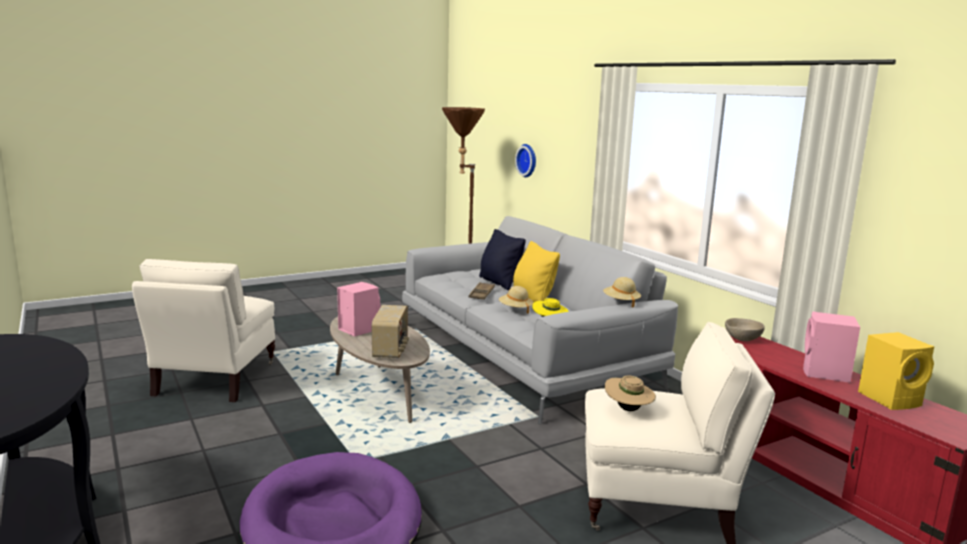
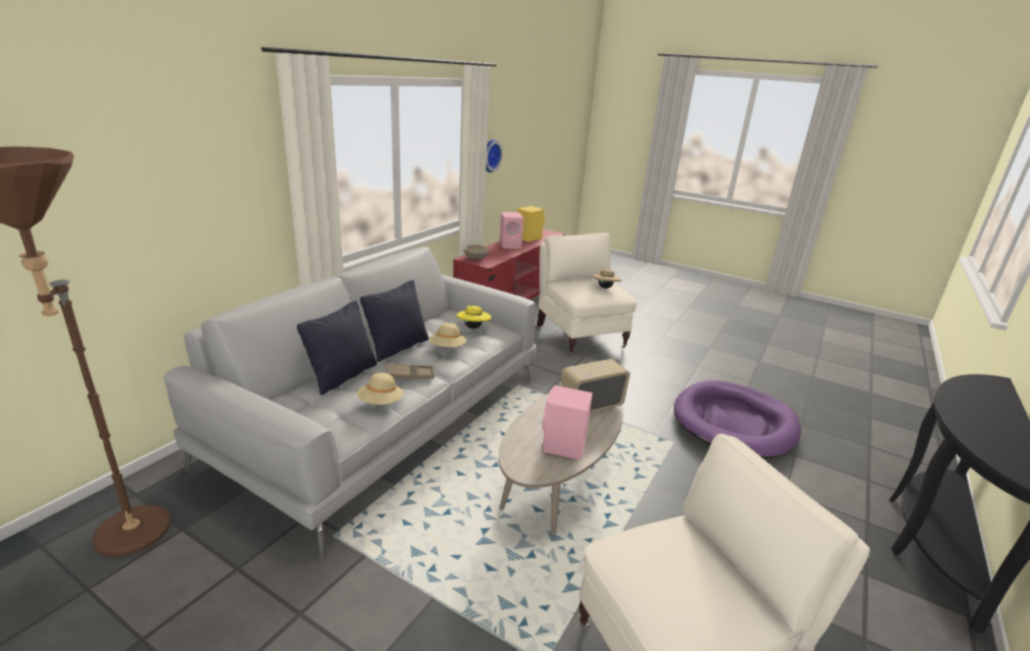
camera: 120 degrees left, 10 degrees up
(528, 160) = (80, 234): wall clock -> wall clock (489, 155)
(533, 299) = (397, 347): yellow pillow -> black pillow
(621, 302) = (452, 283): beige hat -> beige hat (380, 403)

